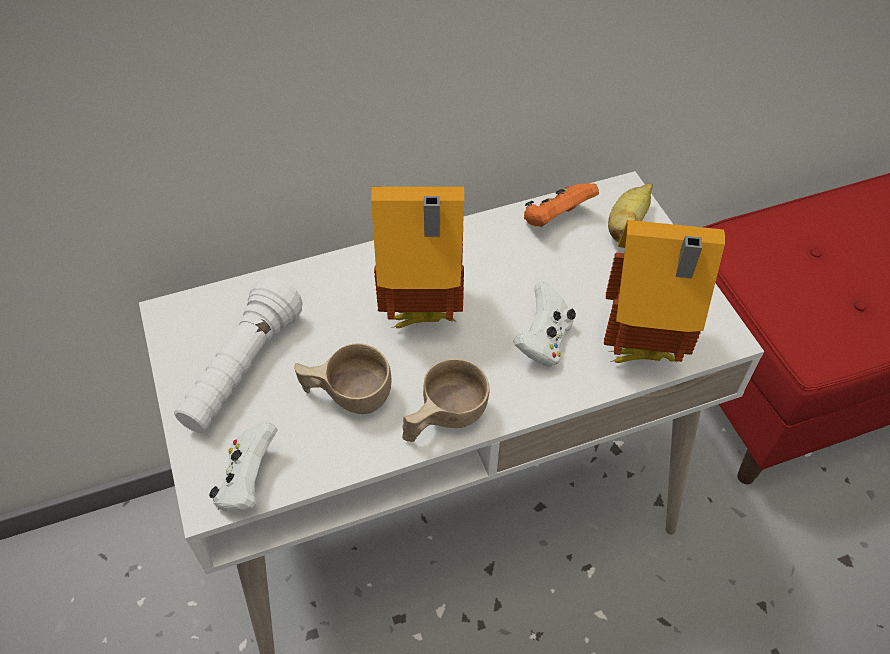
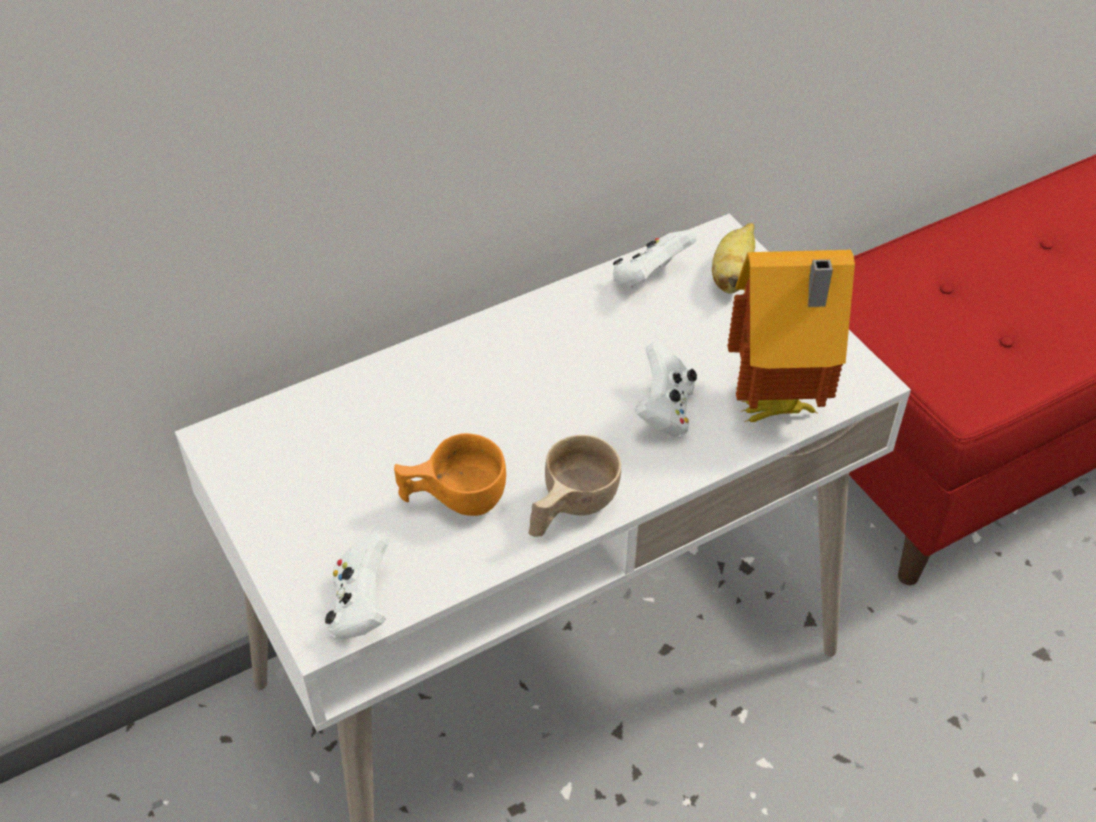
camera: 10 degrees left, 5 degrees down
(243, 370) = (322, 488): white flashlight -> none
(347, 395) = (453, 499): beige cup -> orange cup
(423, 315) = (519, 401): toy house -> none
(555, 219) = (649, 277): orange game controller -> white game controller

